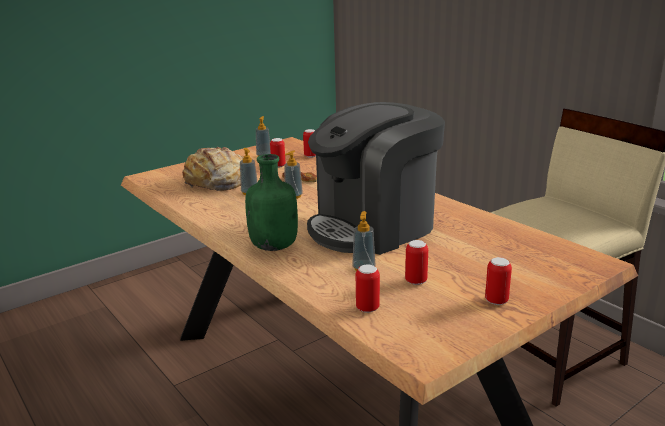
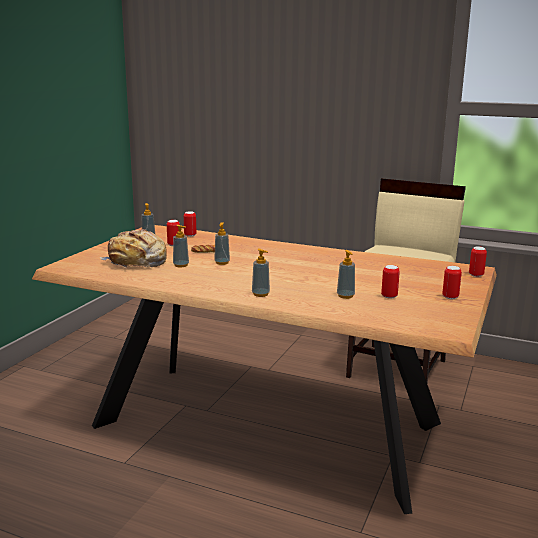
camera: 30 degrees left, 5 degrees down
(274, 246) = (260, 294): green bottle -> soap dispenser
(367, 308) = (382, 315): can -> can (476, 275)
(374, 227) = (314, 272): coffee machine -> none

